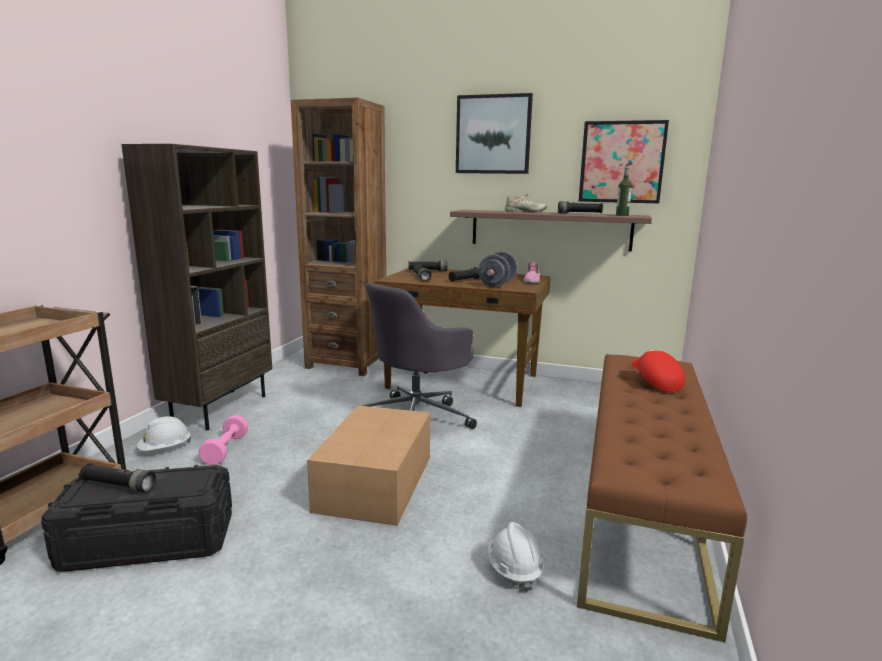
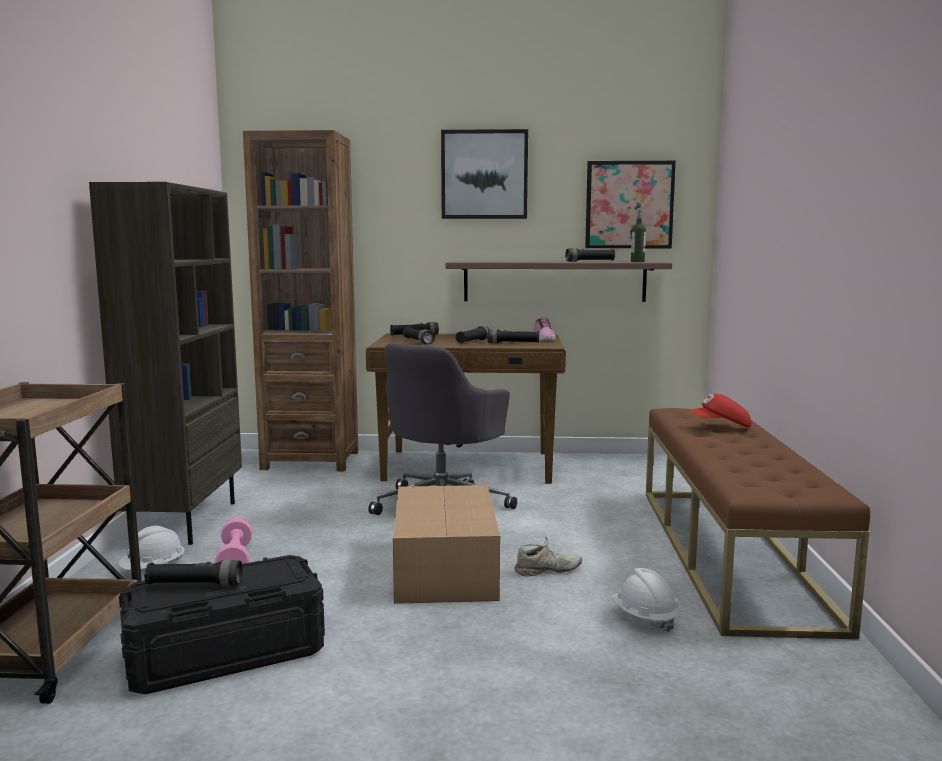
camera: 15 degrees left, 5 degrees down
(497, 284) = (513, 343): grey dumbbell -> black flashlight
(525, 212) = (529, 261): beige shoe -> beige shoe (547, 571)
(655, 382) = (721, 426): red cap -> red cap turned 60 degrees counterclockwise

